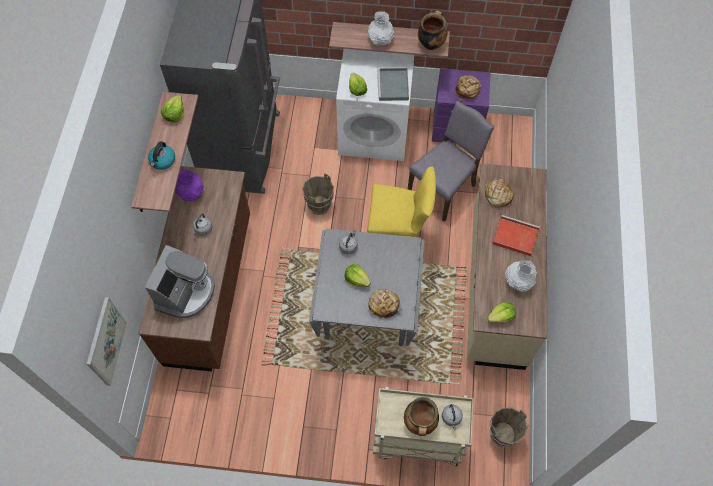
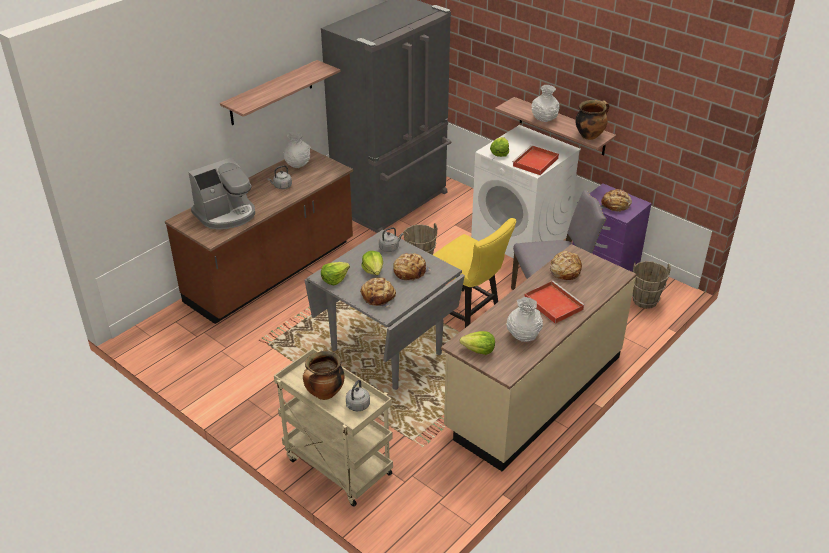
camera: 35 degrees right, 25 degrees down
(105, 342) = (120, 176): picture -> none
(162, 161) = (271, 90): kettle -> none
(174, 114) = (310, 72): lettuce -> lettuce (334, 279)
(191, 193) = (297, 164): purple vase -> white vase
(384, 263) = (409, 271): none -> bread
(393, 86) = (535, 162): grey tray -> red tray
(502, 434) = (426, 509): brown bucket -> brown bucket (645, 301)

